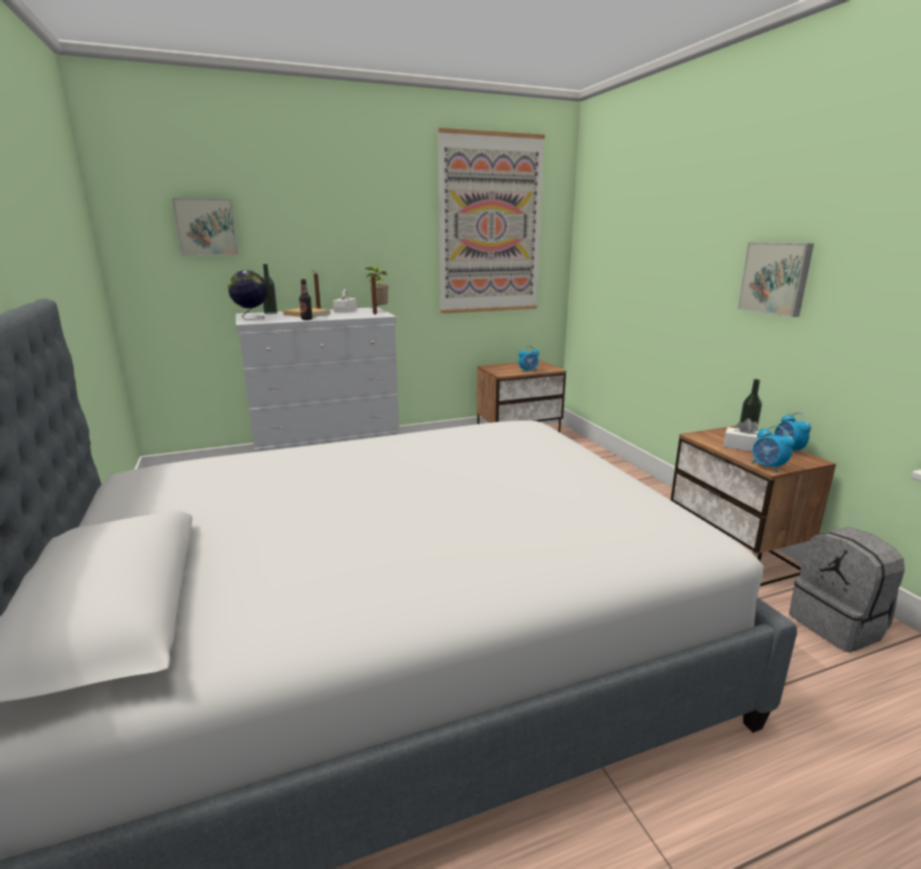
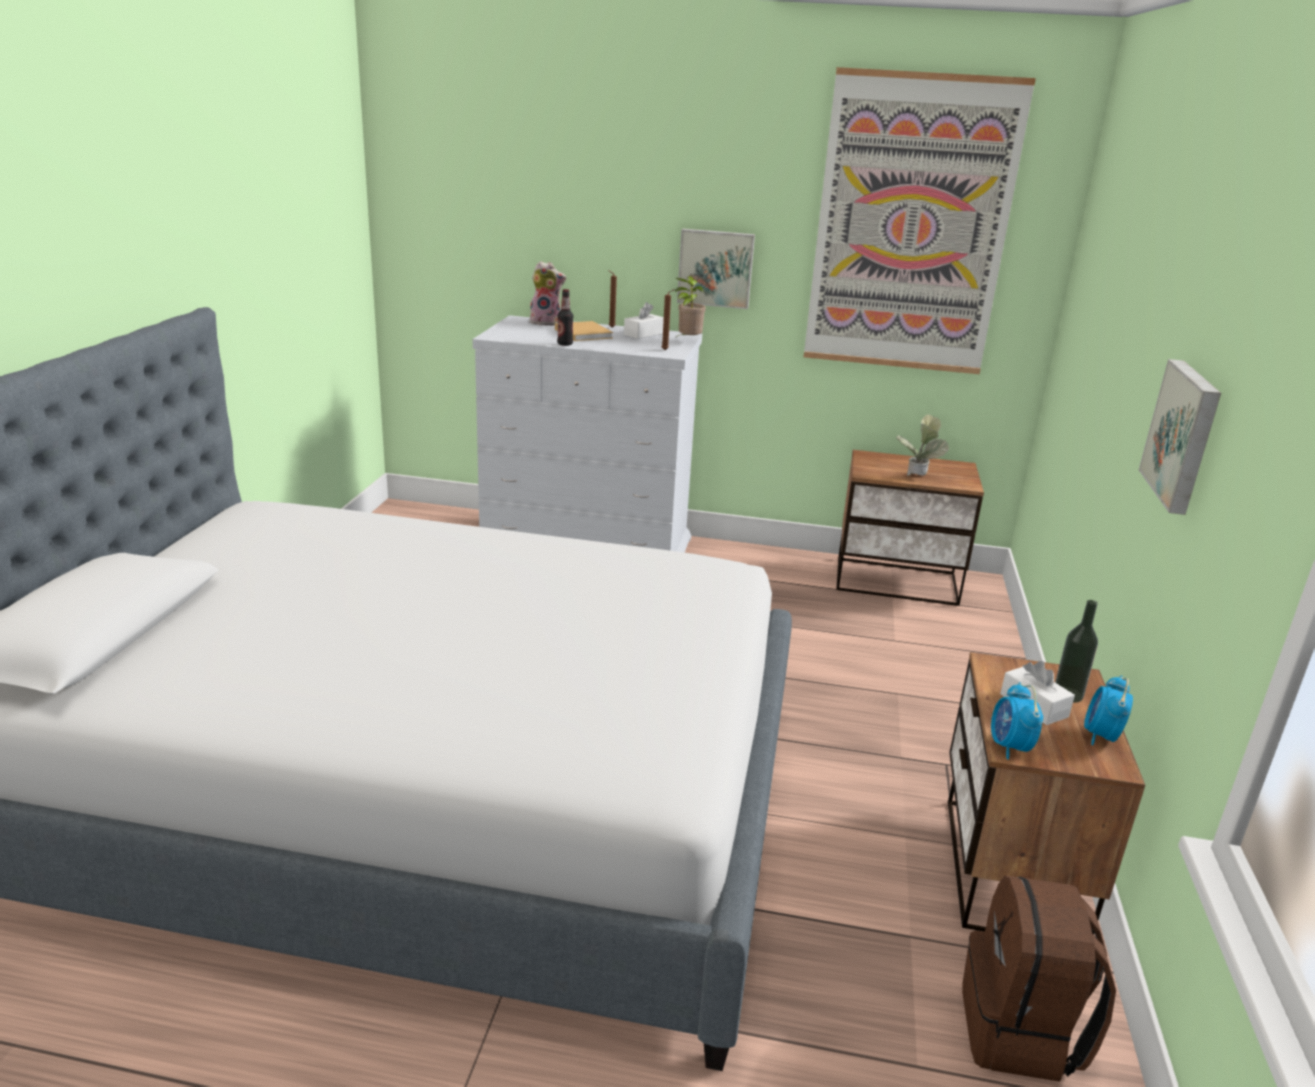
camera: 30 degrees right, 5 degrees up
(206, 227) = (490, 198): picture -> picture (715, 268)
(251, 318) = (508, 329): globe -> none
(270, 313) = (546, 322): bottle -> plush toy
(528, 371) = (917, 479): alarm clock -> potted plant
(838, 625) = (1021, 1032): grey backpack -> brown backpack

